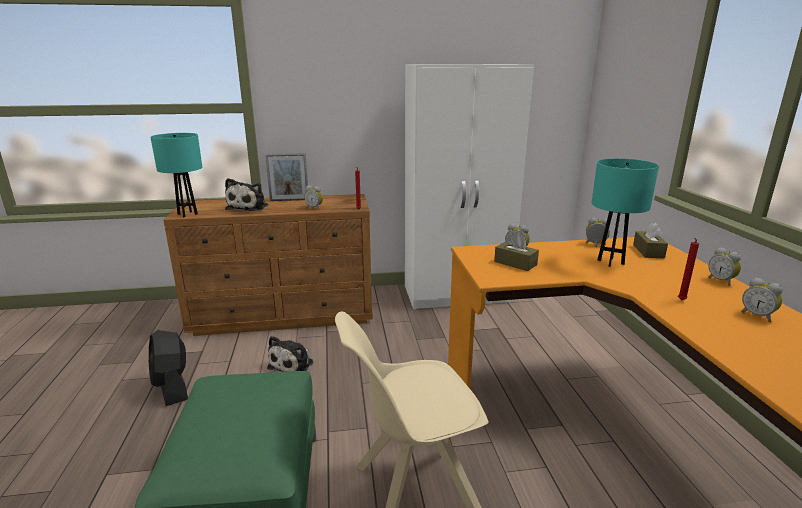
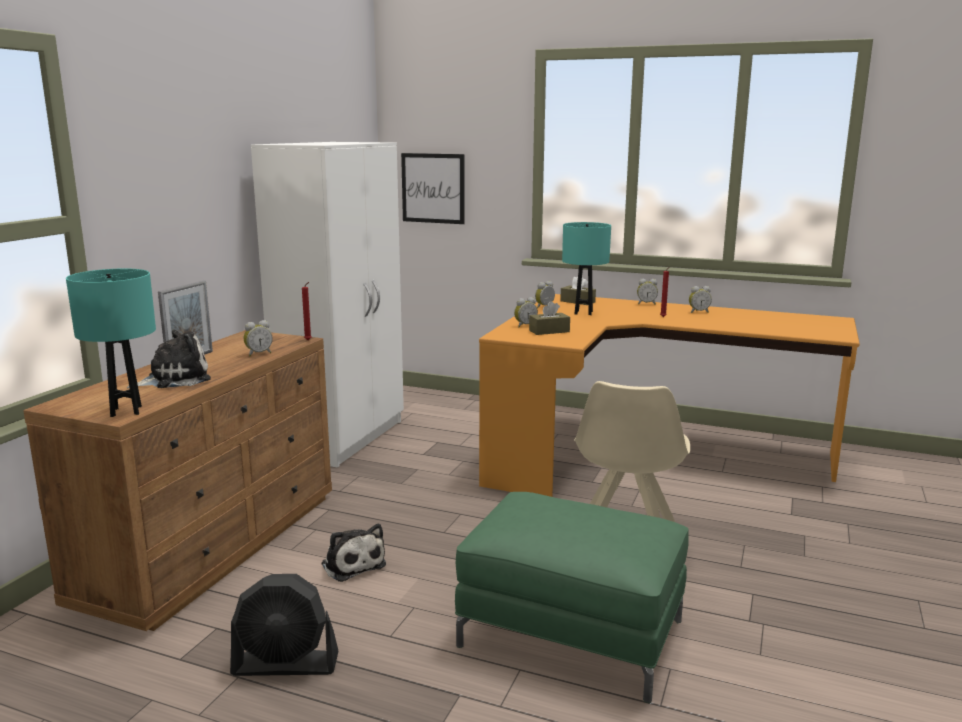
camera: 60 degrees left, 5 degrees down
(249, 207) = (174, 379): plush toy -> plush toy turned 75 degrees counterclockwise
(616, 111) = (433, 188): none -> picture

